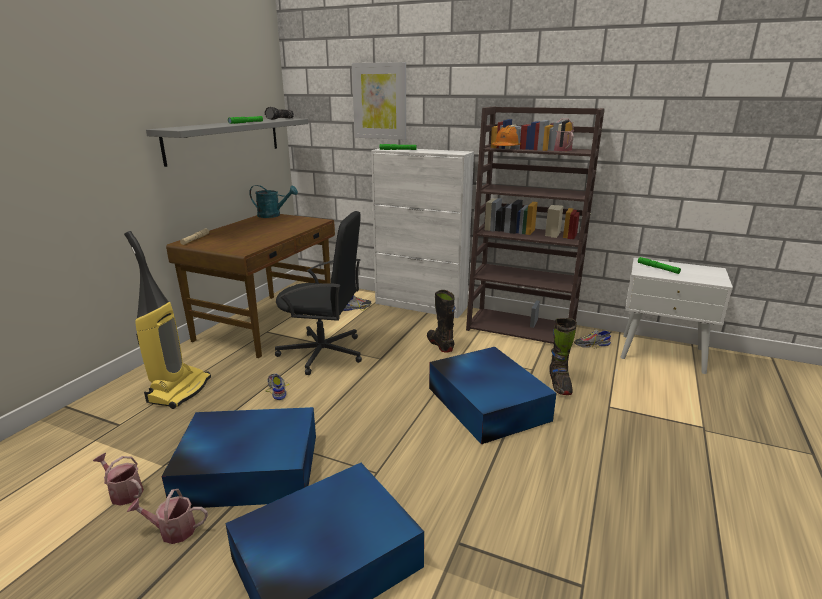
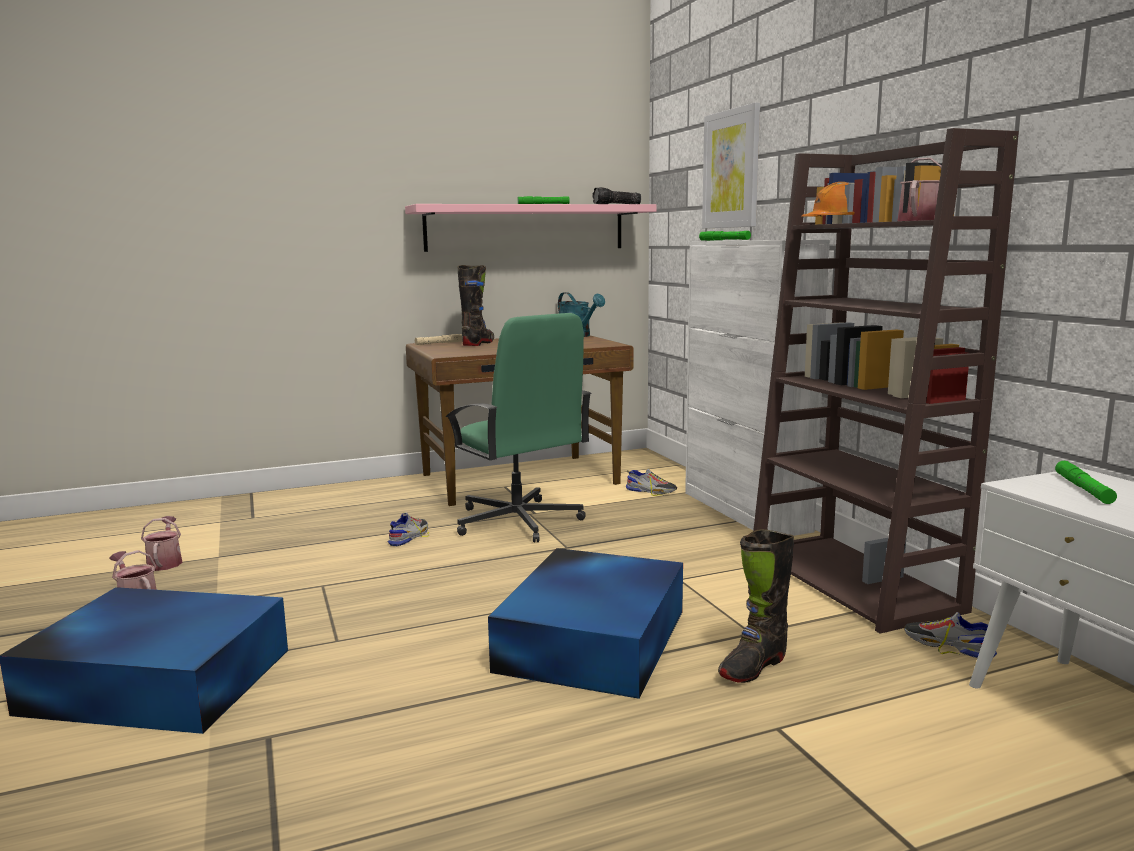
camera: 45 degrees right, 10 degrees down
(179, 390) = (337, 508): vacuum cleaner -> none
(225, 139) = (526, 228): grey shelf -> pink shelf
(247, 469) = (258, 585): blue storage box -> none
(323, 353) = (518, 522): black office chair -> green office chair
(440, 344) = (674, 559): black boot -> black boot (478, 343)

